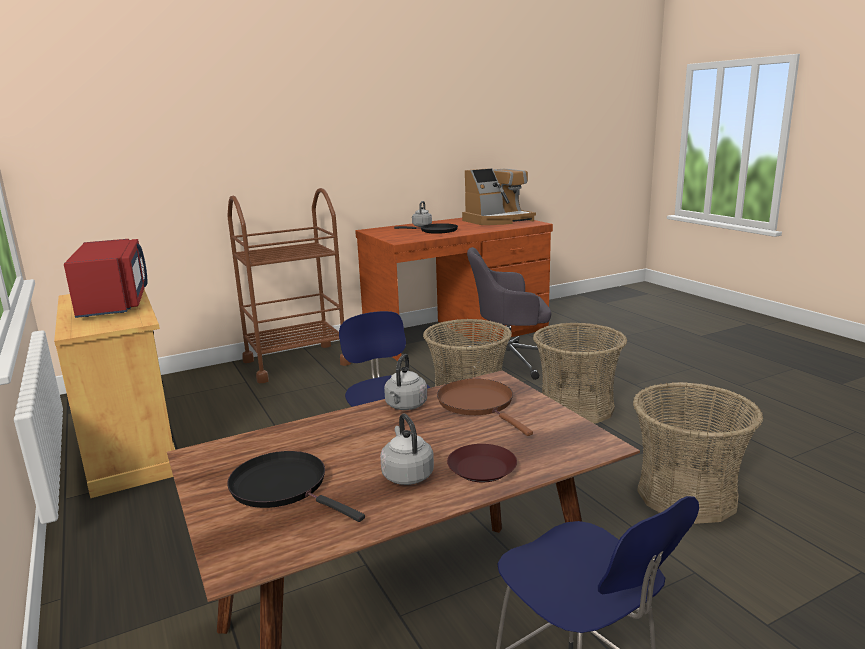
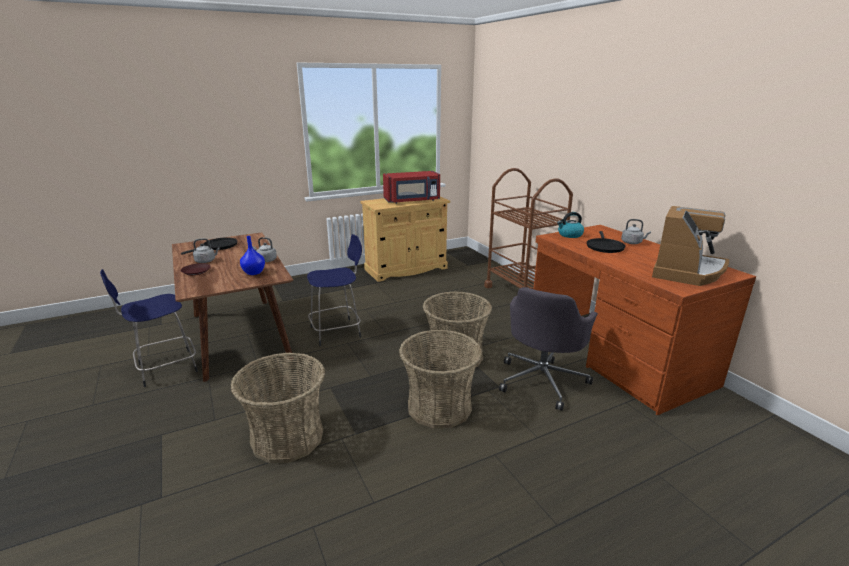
camera: 90 degrees right, 5 degrees up
(394, 237) = (569, 235): none -> kettle
(478, 404) = (254, 273): brown frying pan -> blue vase
(498, 220) = (687, 271): coffee machine -> coffee machine turned 120 degrees counterclockwise
(509, 362) = (542, 380): grey office chair -> grey office chair turned 150 degrees counterclockwise

